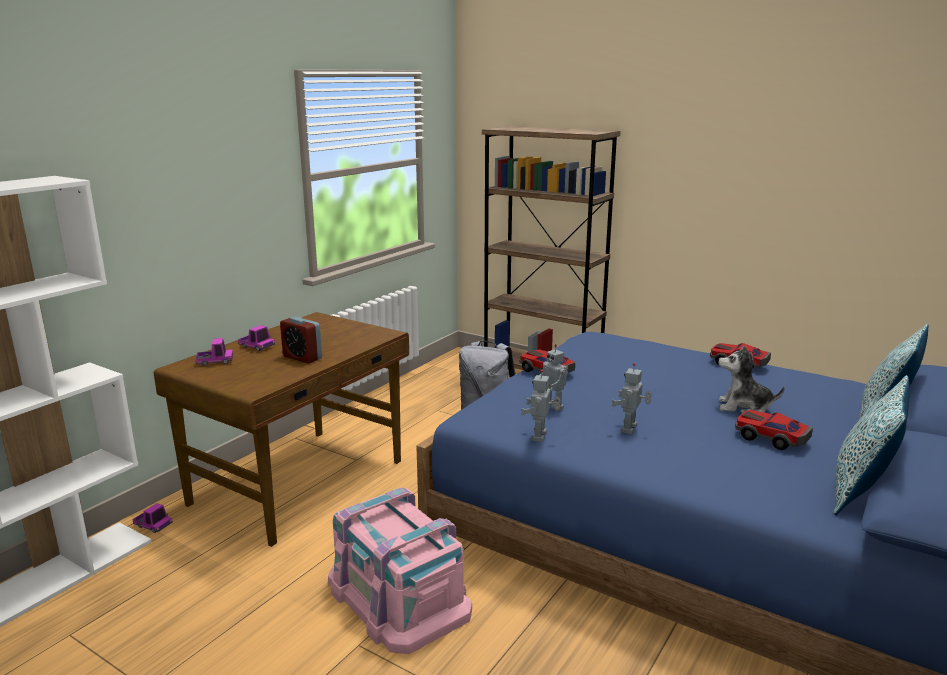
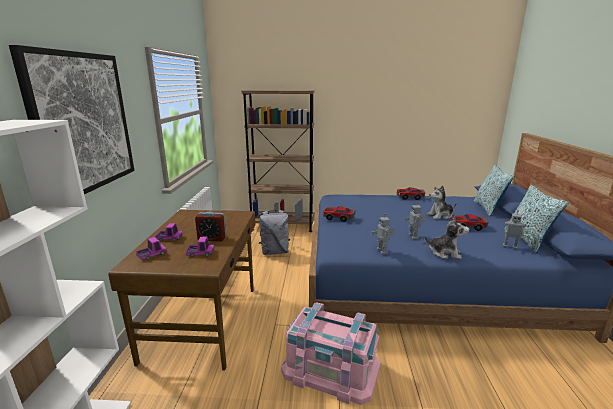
camera: 30 degrees left, 0 degrees up
(153, 525) = (121, 390): toy truck -> toy truck (200, 253)
(159, 179) = (83, 122): none -> picture
(554, 406) = (366, 234): toy robot -> toy robot (509, 247)
(644, 466) = (445, 253): none -> plush toy

